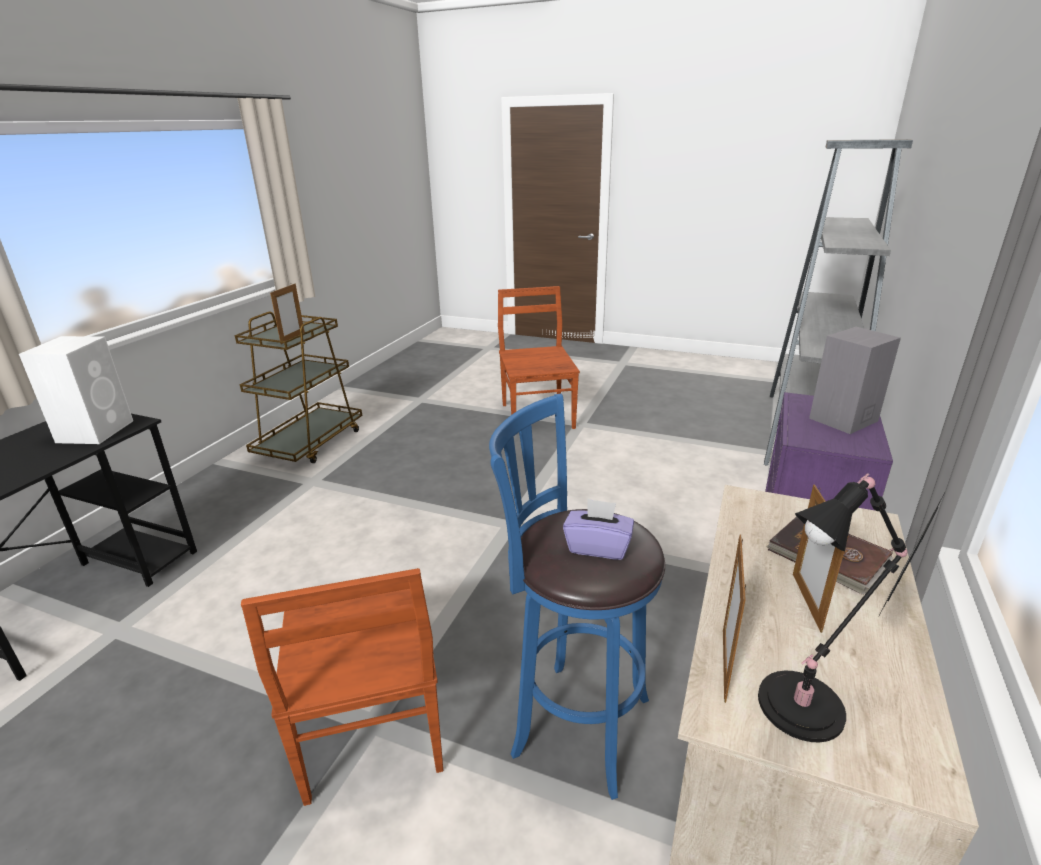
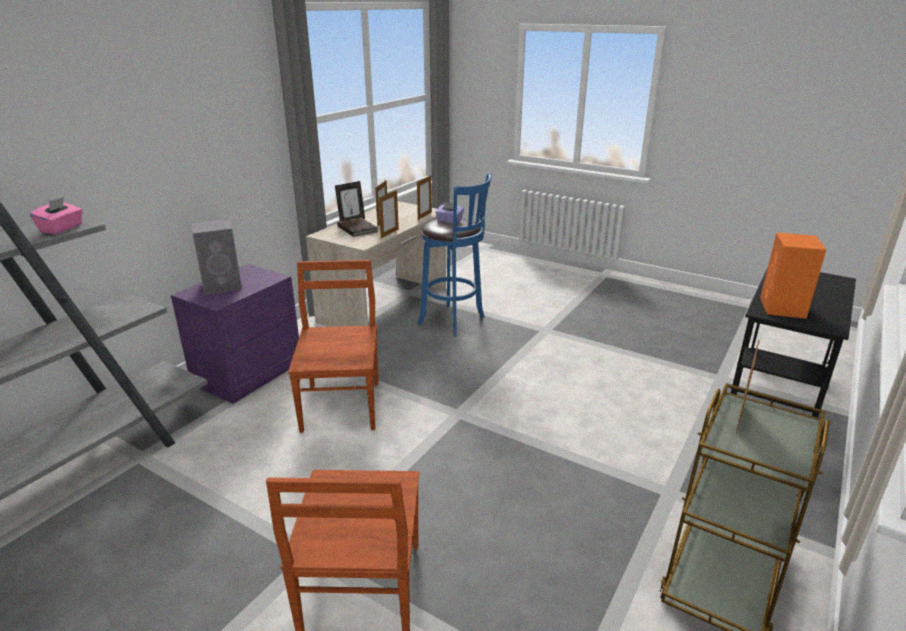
camera: 170 degrees left, 0 degrees up
(96, 430) = (782, 308): white speaker -> orange speaker
(371, 727) = (546, 329): brown chair -> brown chair (342, 404)
(732, 545) = (389, 233): none -> picture frame
(806, 703) = (410, 210): black table lamp -> none
(842, 242) = (62, 229): none -> pink tissue box

